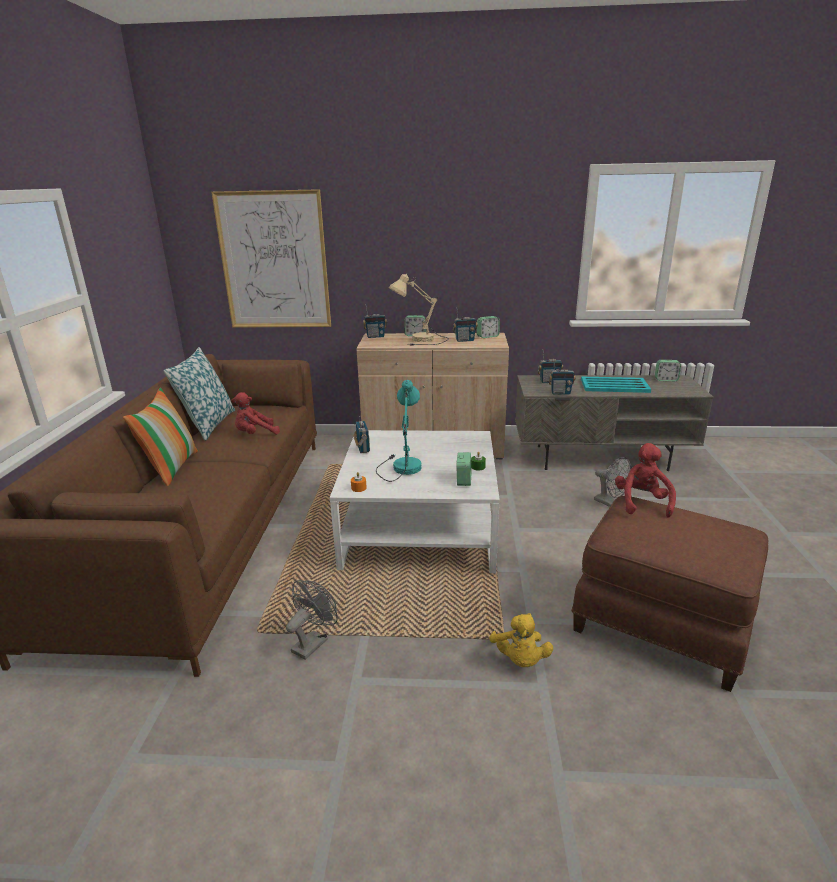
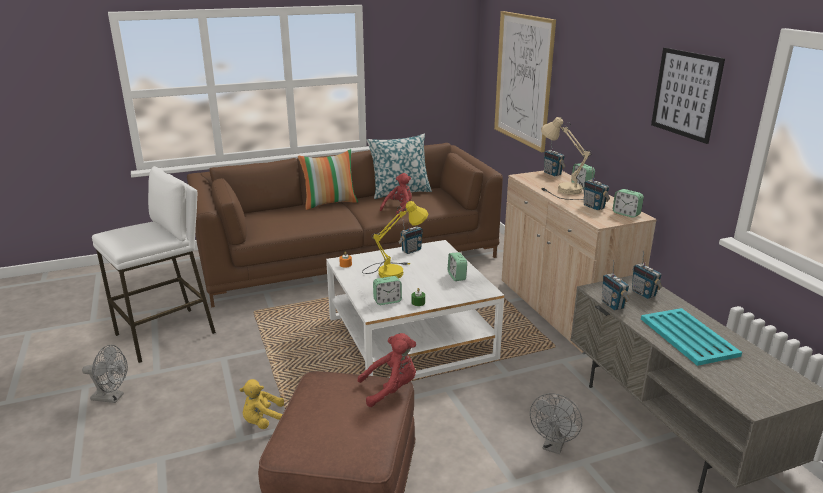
camera: 65 degrees right, 0 degrees up
(233, 743) = (167, 334): none -> white stool
(255, 434) = (399, 209): red plush toy -> red plush toy turned 90 degrees clockwise
(313, 642) = (252, 333): grey fan -> grey fan (112, 397)
(400, 466) = (393, 270): turquoise table lamp -> yellow table lamp
(510, 227) = (686, 94): none -> picture
(666, 379) = (775, 375): alarm clock -> alarm clock (456, 276)

